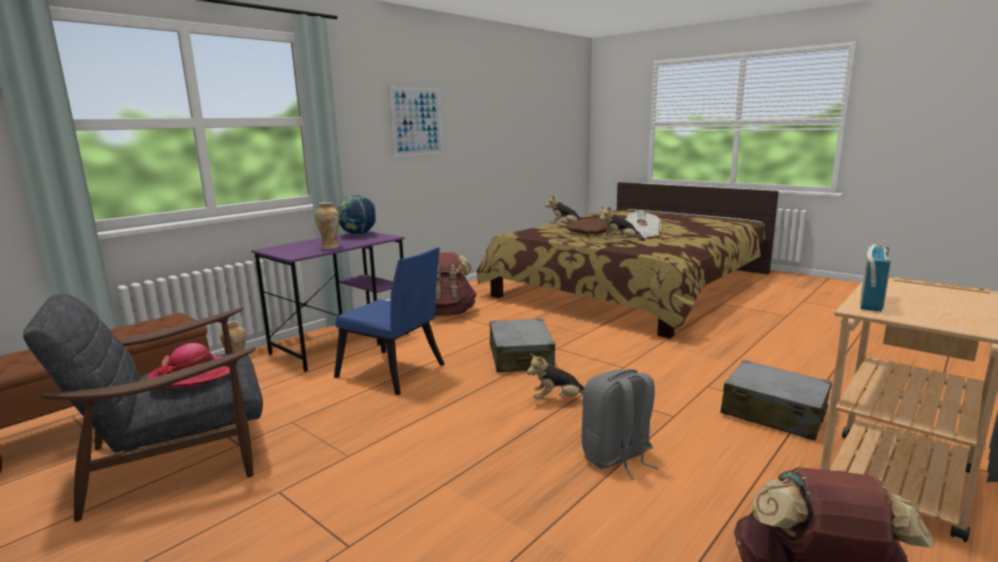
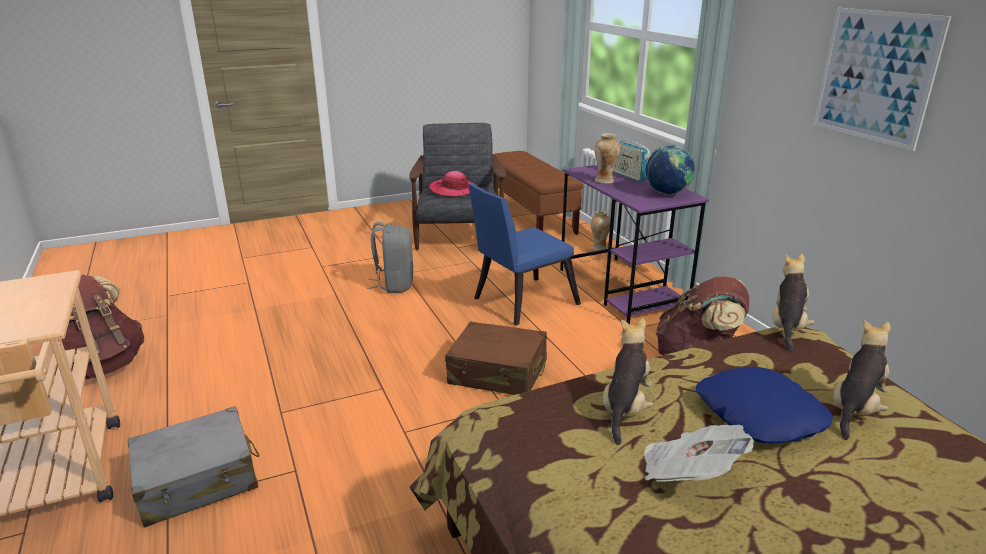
camera: 115 degrees right, 10 degrees up
(521, 357) = (498, 373): grey suitcase -> brown suitcase
(558, 400) = (383, 363): plush toy -> plush toy (787, 327)
(591, 232) = (758, 415): brown pillow -> blue pillow
(617, 458) = (273, 358): grey backpack -> grey backpack (394, 284)
(870, 301) = (51, 290): radio -> radio (629, 176)

